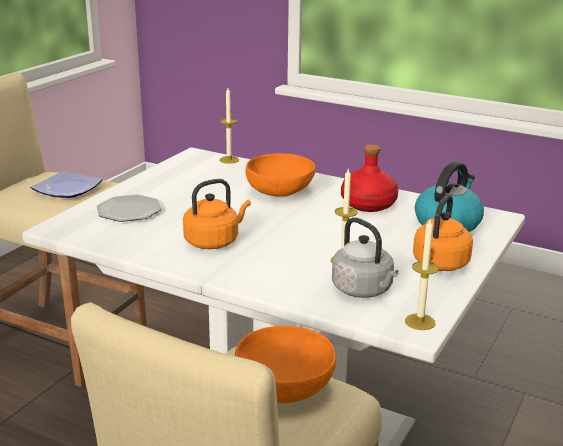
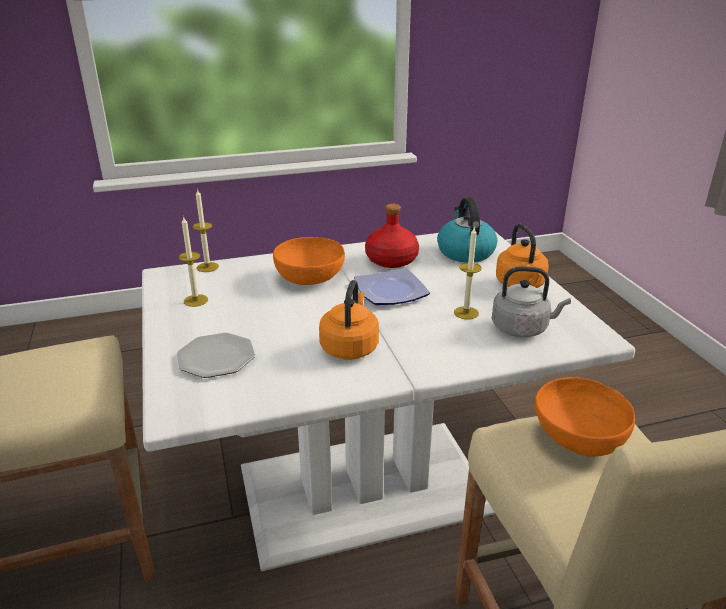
camera: 45 degrees left, 5 degrees up
(67, 188) = (49, 371): plate -> plate (389, 291)
(420, 322) = (593, 332): candle -> candle (196, 300)

